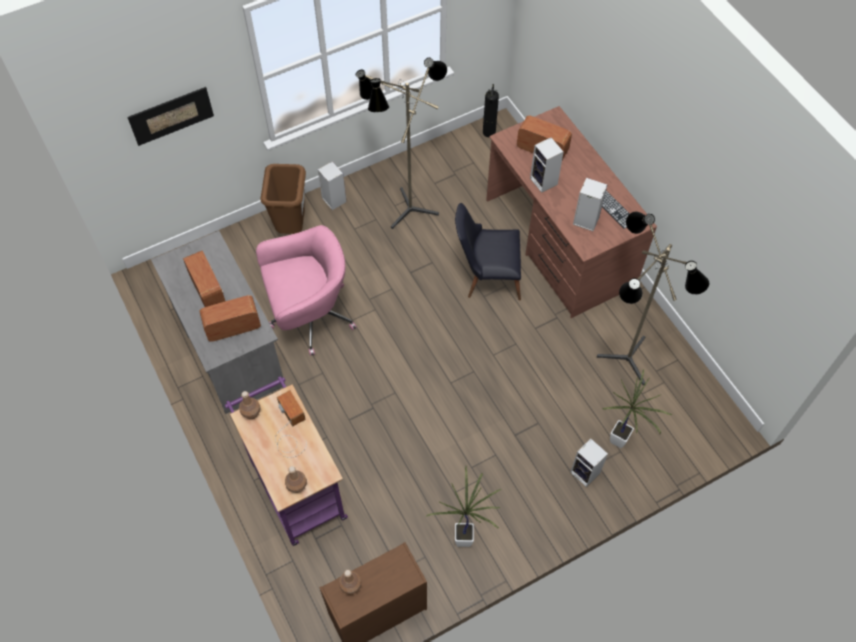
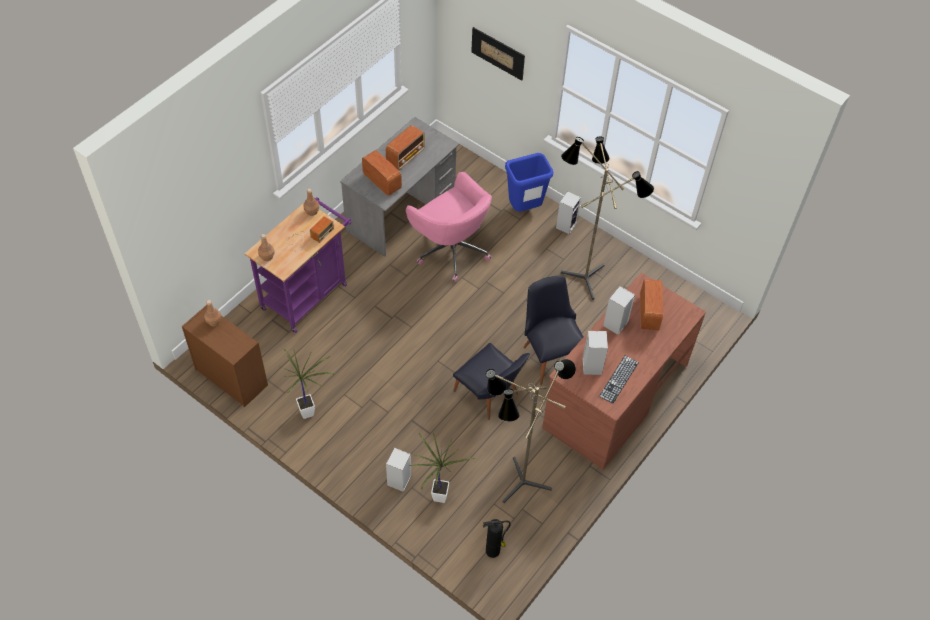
camera: 65 degrees right, 5 degrees down
(291, 227) = (524, 209): brown trash can -> blue trash can
(489, 132) = (703, 307): fire extinguisher -> fire extinguisher (493, 550)
(515, 350) = (490, 396): none -> black chair

